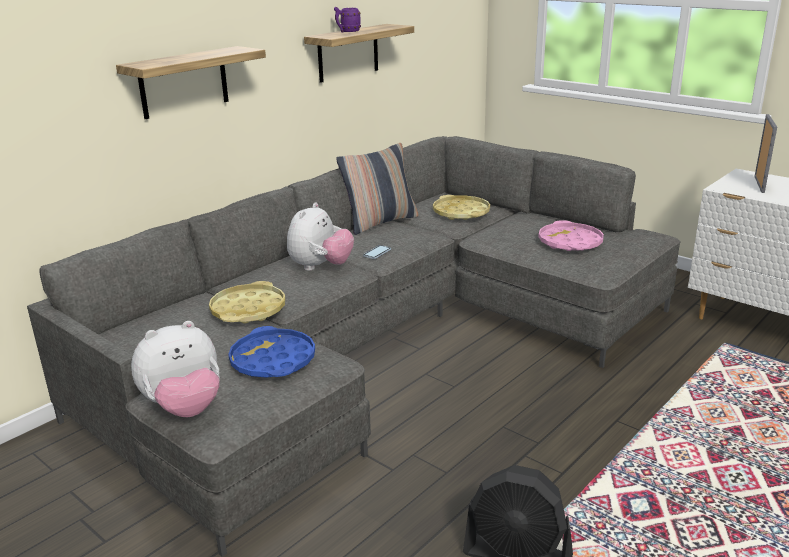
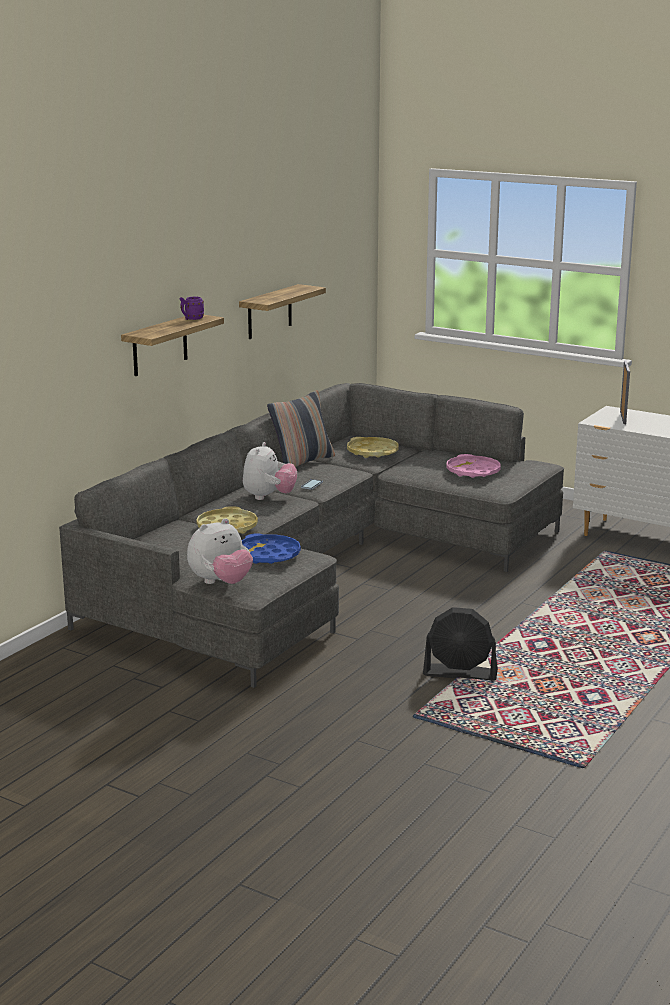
camera: 10 degrees left, 5 degrees down
(347, 32) = (273, 295): purple mug -> purple mug (191, 319)

